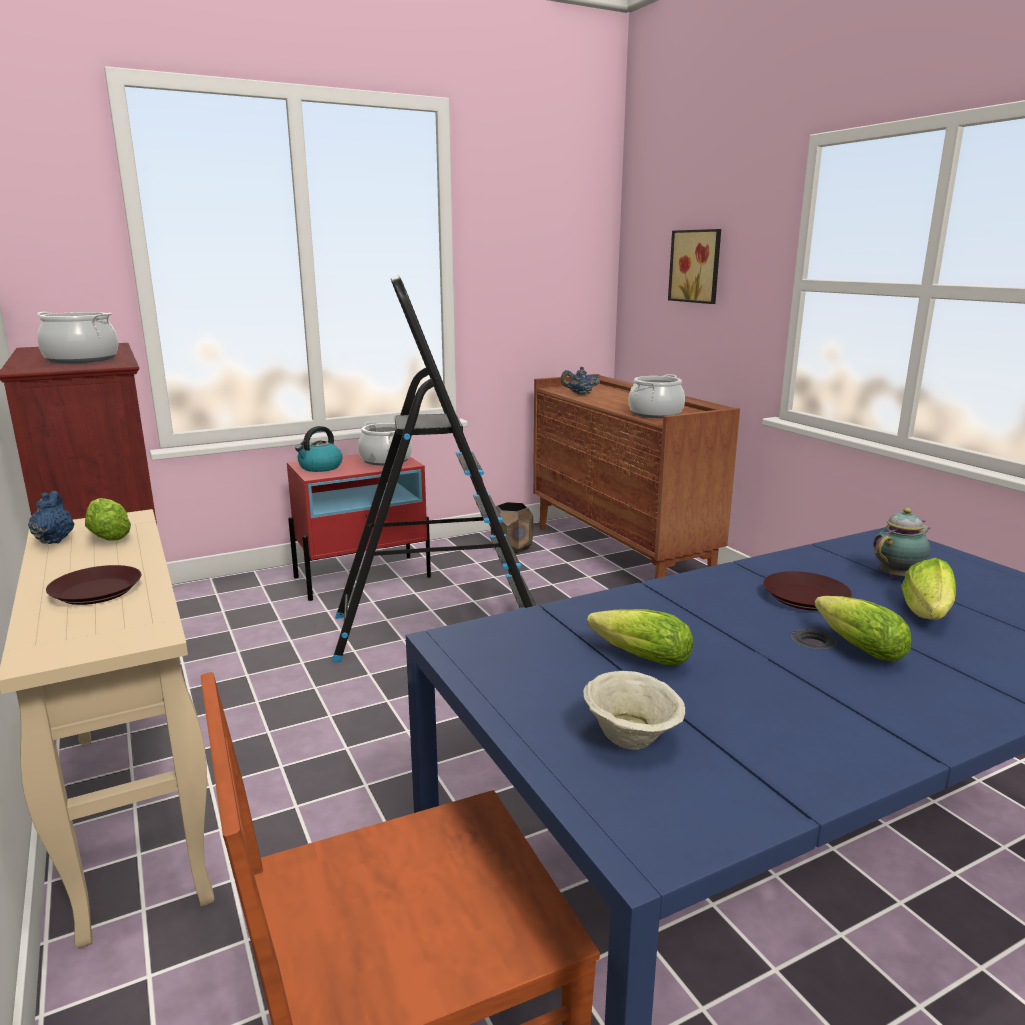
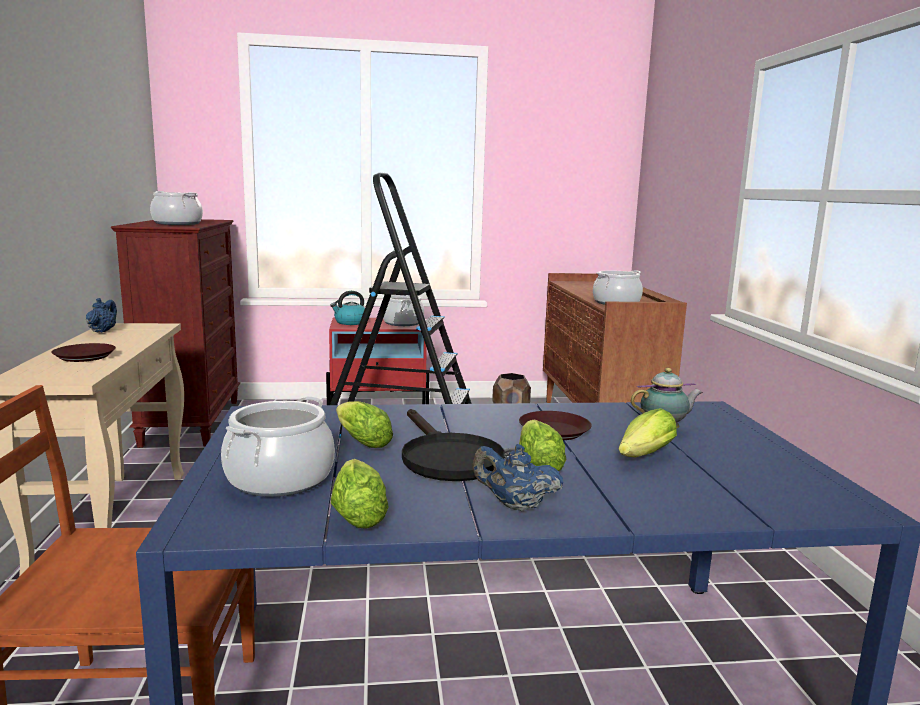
camera: 20 degrees right, 5 degrees down
(109, 534) = (135, 332): lettuce -> lettuce (359, 511)
(580, 394) = (577, 286): blue teapot -> blue teapot (515, 505)
(630, 738) = (279, 479): beige bowl -> cooking pot
(697, 266) = (683, 180): picture -> none
(759, 660) = (446, 457): none -> black frying pan

